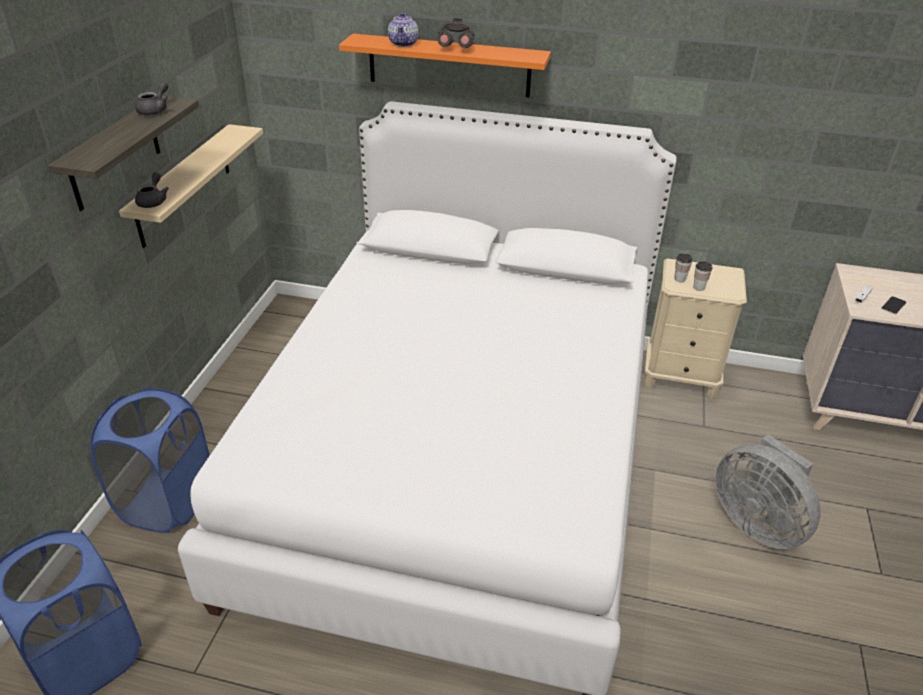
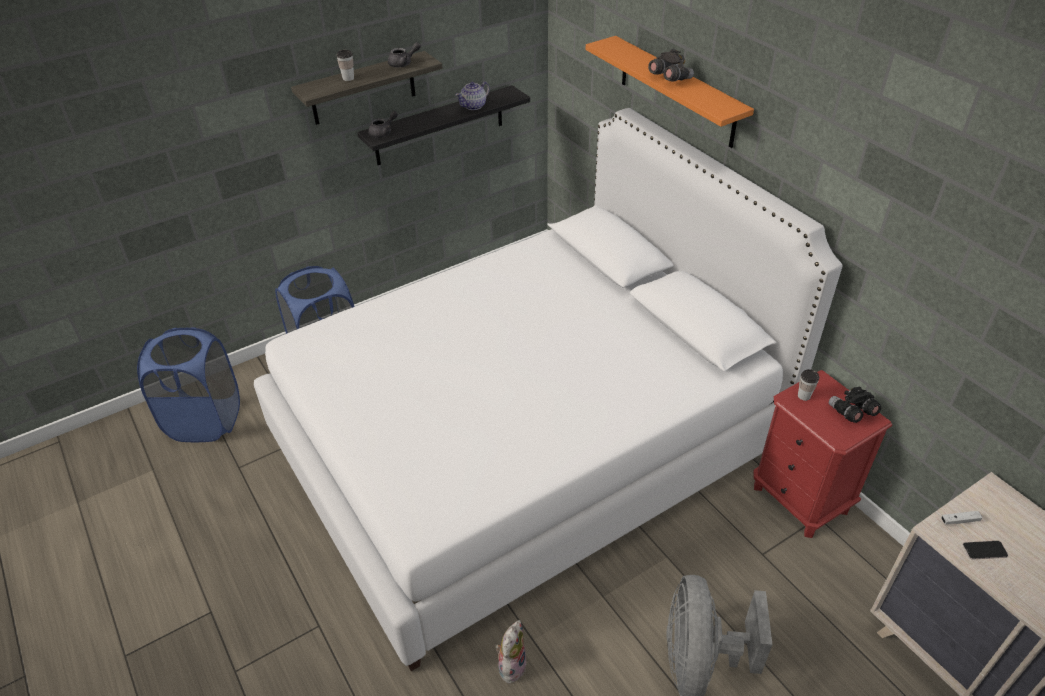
camera: 45 degrees right, 5 degrees up
(184, 185) = (439, 126): beige shelf -> black shelf
(404, 43) = (636, 59): teapot -> teapot (474, 106)
(656, 631) = (511, 665): none -> plush toy
(681, 377) = (800, 499): beige nightstand -> red nightstand
(699, 287) = (811, 413): cup -> cup (348, 78)
(717, 275) = (851, 412): none -> black binoculars

